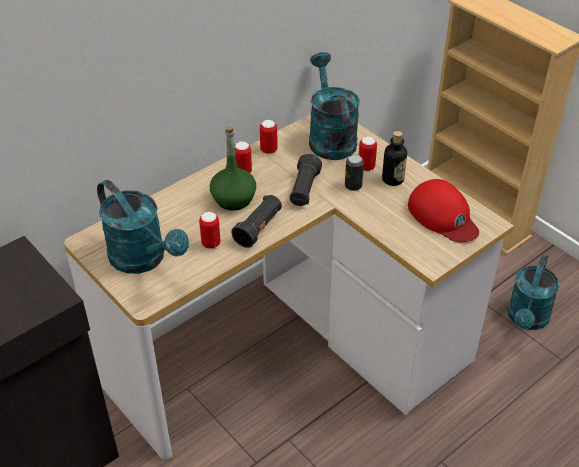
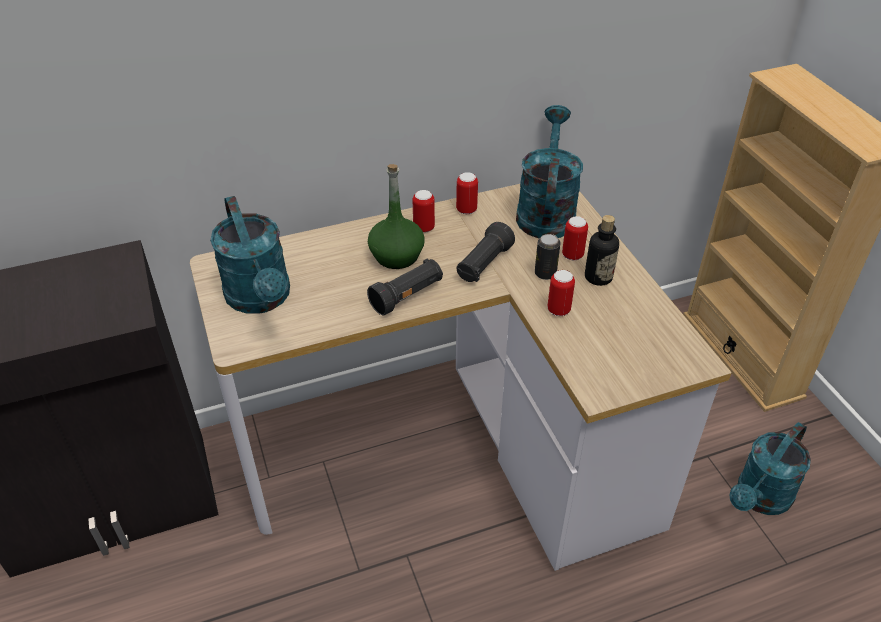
camera: 20 degrees right, 0 degrees up
(211, 244) = (344, 300): can -> can (558, 310)
(443, 216) = (641, 337): red cap -> none

